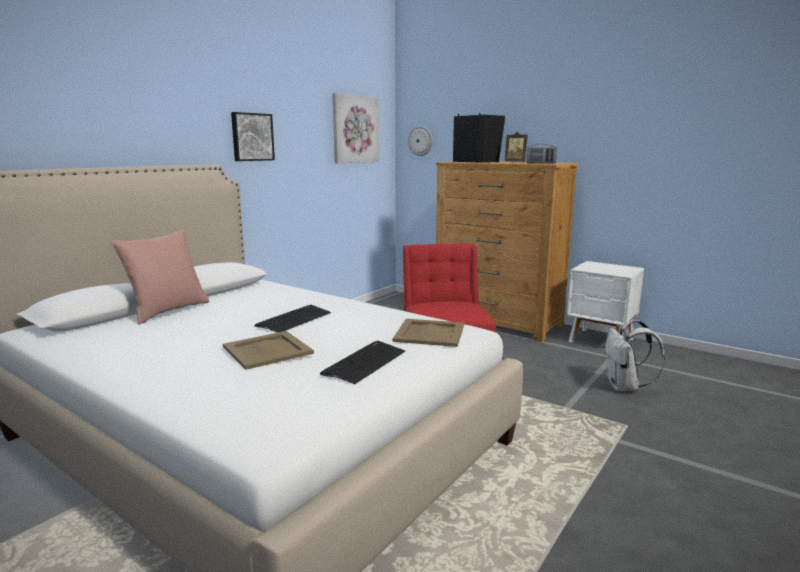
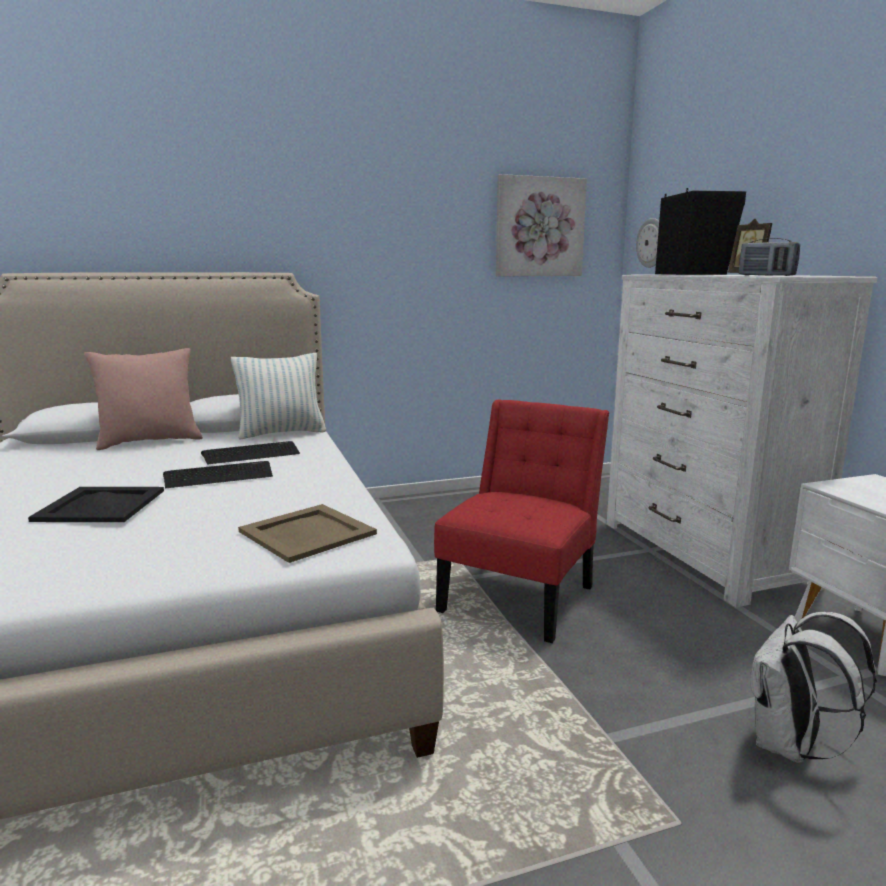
camera: 35 degrees right, 0 degrees up
(252, 137) = (355, 238): picture -> none
(258, 289) = (281, 433): none -> pillow
(268, 350) = (101, 505): beige tray -> black tray
(364, 363) = (141, 550): keyboard -> keyboard (251, 454)
(497, 322) = (702, 553): brown dresser -> white dresser

